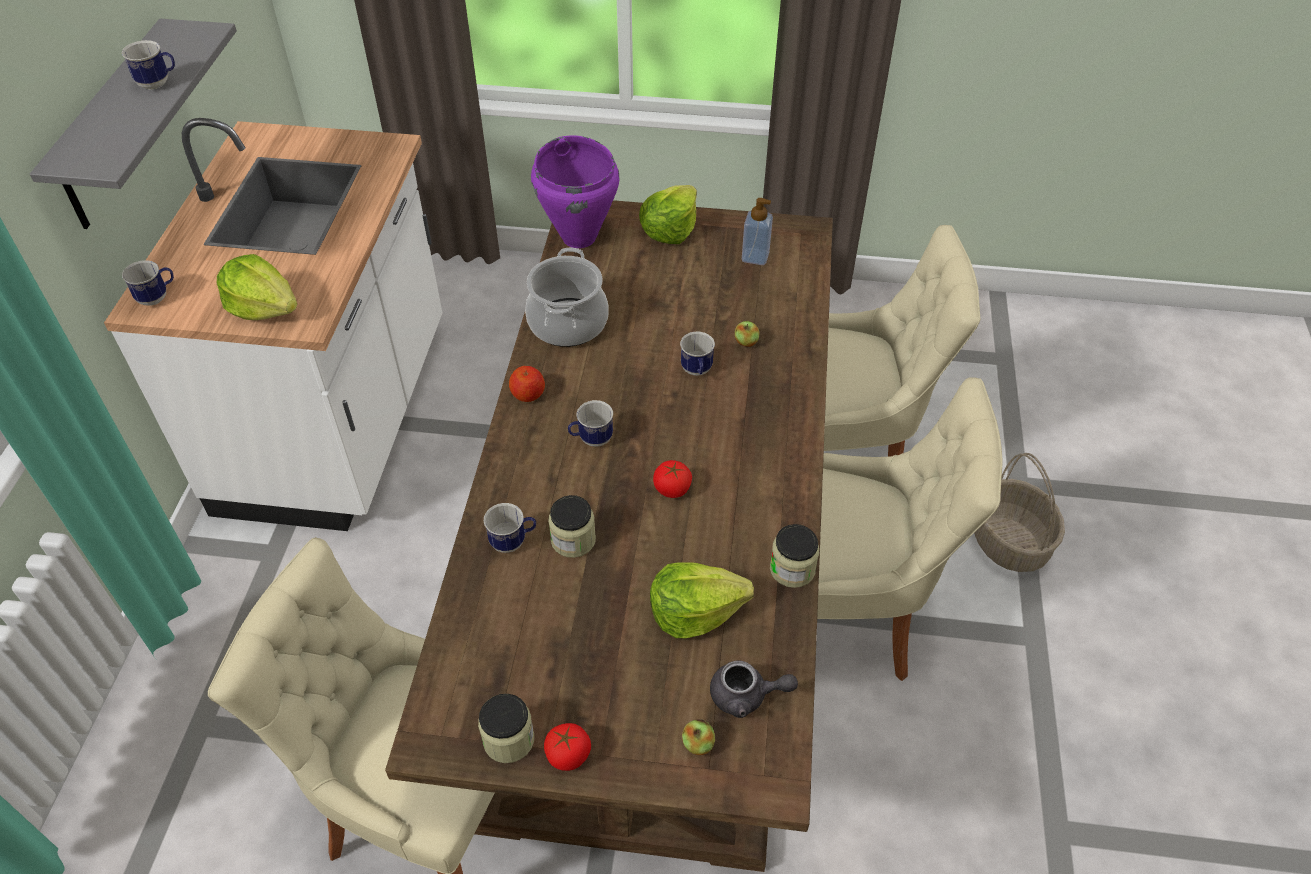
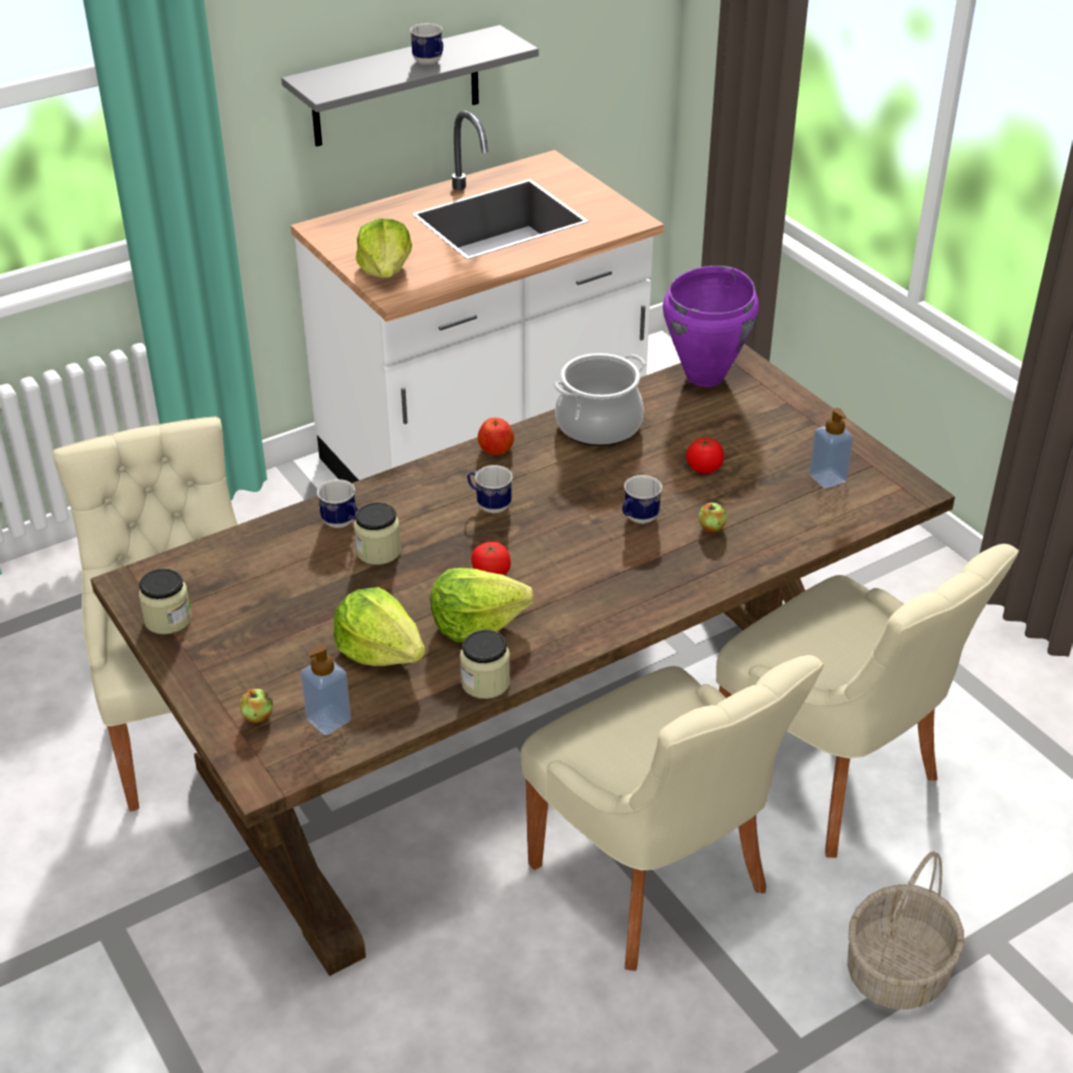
camera: 50 degrees right, 10 degrees down
(158, 297) = (339, 228): mug -> none
(568, 754) = (184, 655): tomato -> tomato (704, 467)
(670, 229) = (788, 415): lettuce -> lettuce (476, 623)
(746, 696) = (328, 720): grey teapot -> soap dispenser

